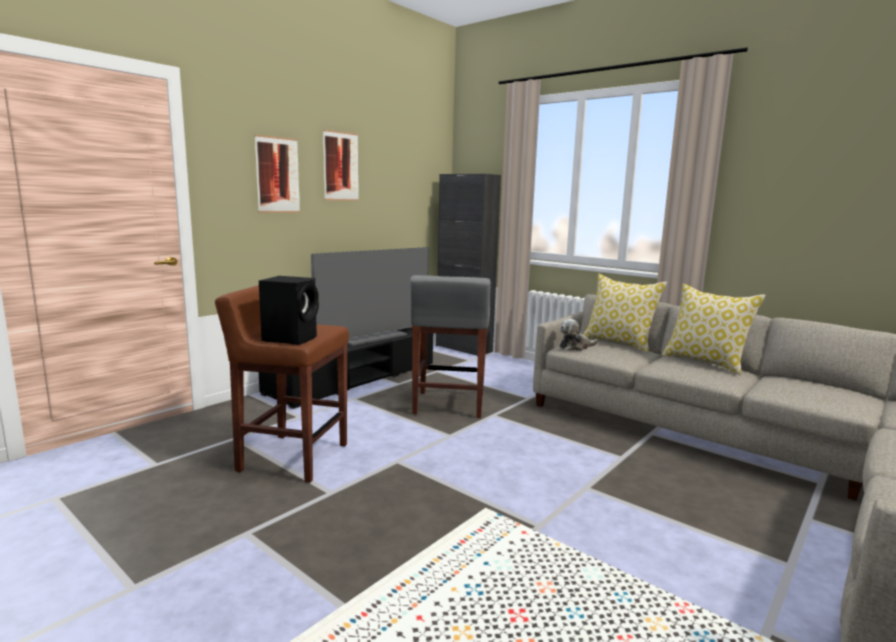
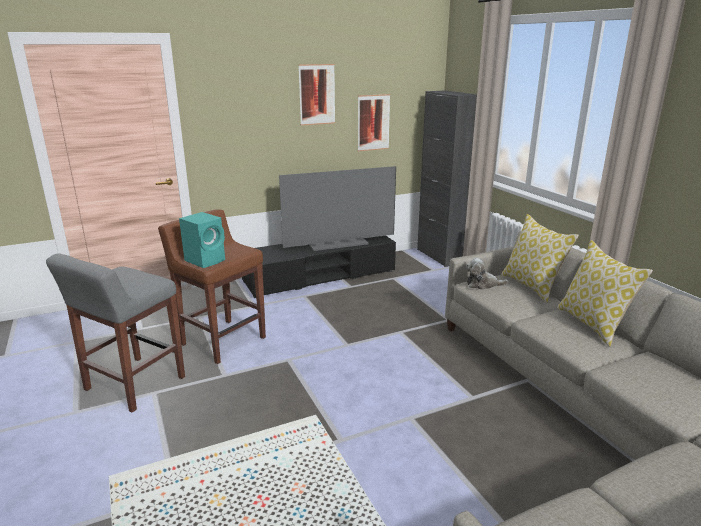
camera: 25 degrees right, 10 degrees up
(277, 175) = (256, 108): picture -> picture (373, 122)
(291, 338) = (206, 260): black speaker -> turquoise speaker
(448, 405) = (372, 315): grey stool -> grey stool (134, 384)

